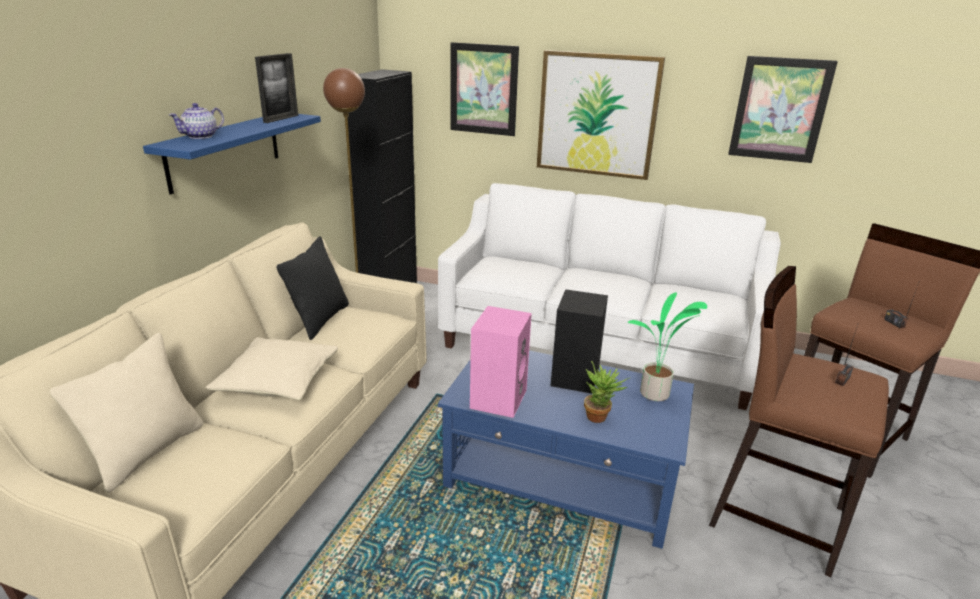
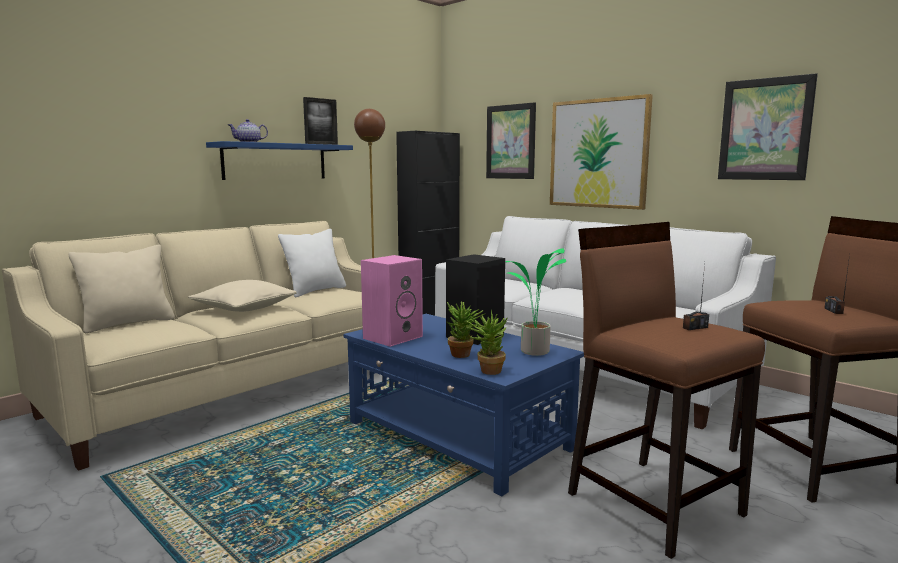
camera: 25 degrees right, 15 degrees down
(320, 320) = (315, 291): black pillow -> white pillow
(646, 440) = (487, 370): none -> potted plant

